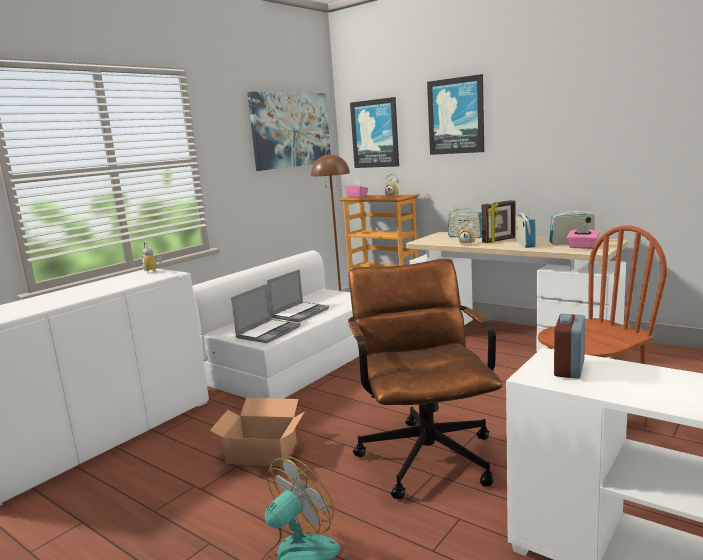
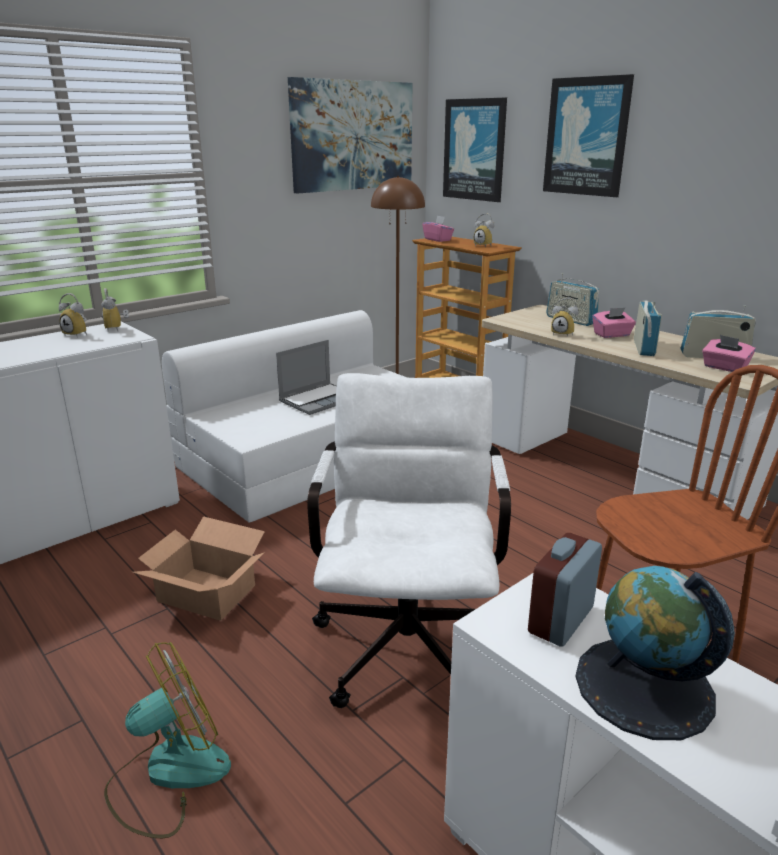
camera: 10 degrees right, 10 degrees up
(127, 277) = (79, 334): none -> alarm clock
(268, 332) = (263, 425): laptop -> none
(425, 451) = (408, 636): brown office chair -> white office chair
(499, 240) = (612, 335): picture frame -> pink tissue box
(637, 386) = (643, 687): none -> globe

